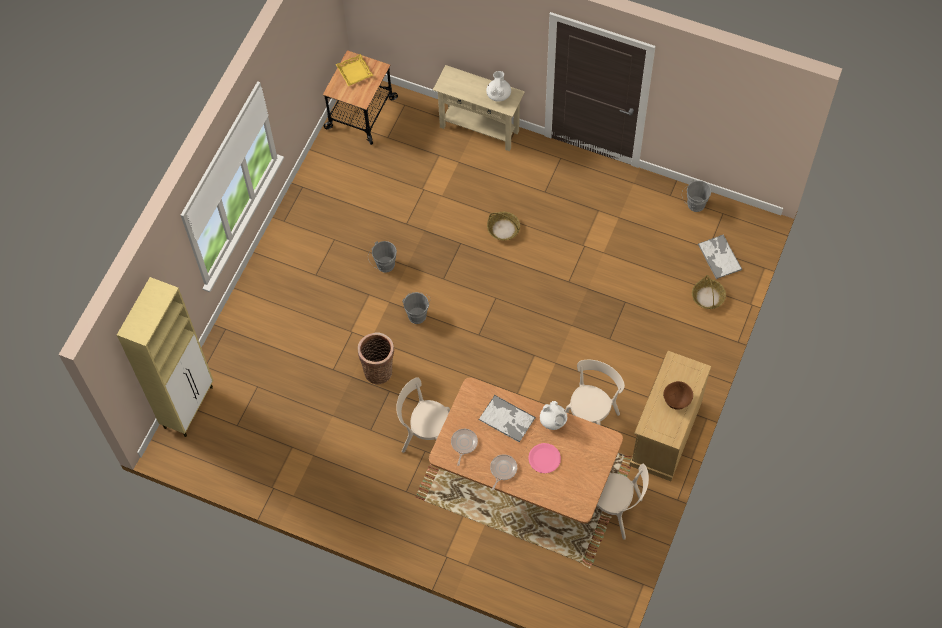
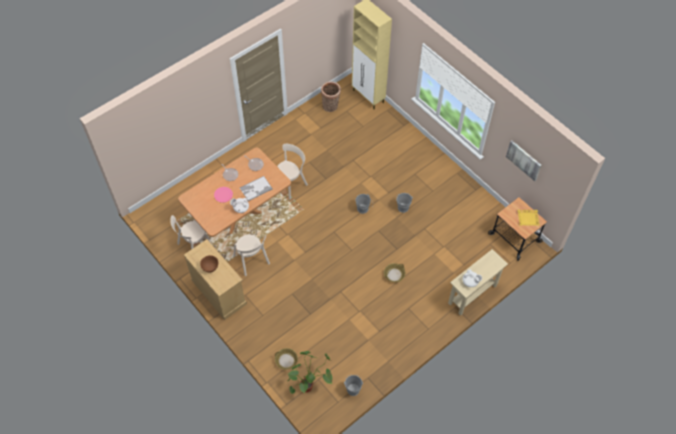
camera: 115 degrees right, 5 degrees down
(302, 59) = (524, 160): none -> picture
(378, 370) = (341, 179): basket -> basket (331, 106)
(719, 256) = (309, 382): tray -> potted plant

